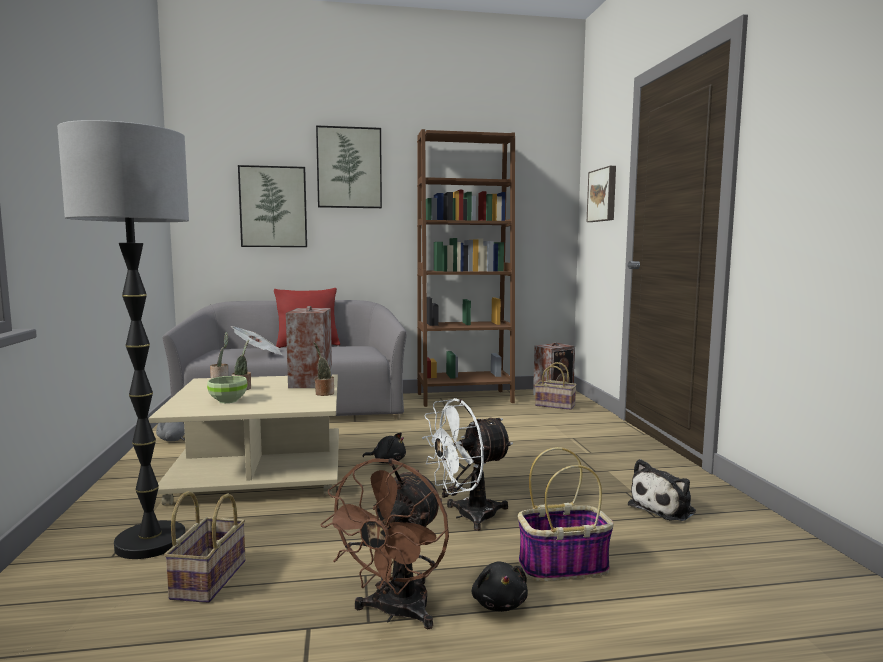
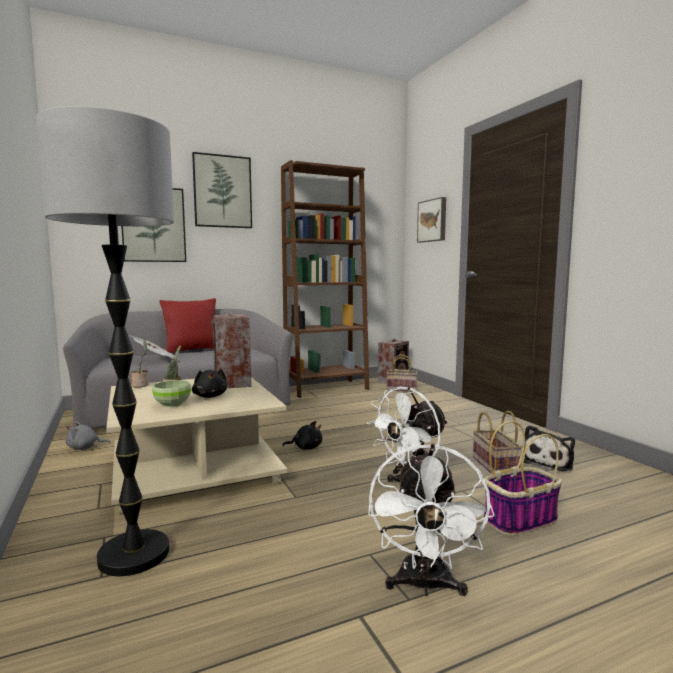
camera: 15 degrees left, 0 degrees up
(208, 578) = (223, 582): basket -> basket (493, 465)
(323, 393) = (256, 391): potted plant -> none
(395, 613) = (425, 586): brown fan -> white fan
(499, 603) = (500, 561): black plush toy -> black plush toy (210, 396)

